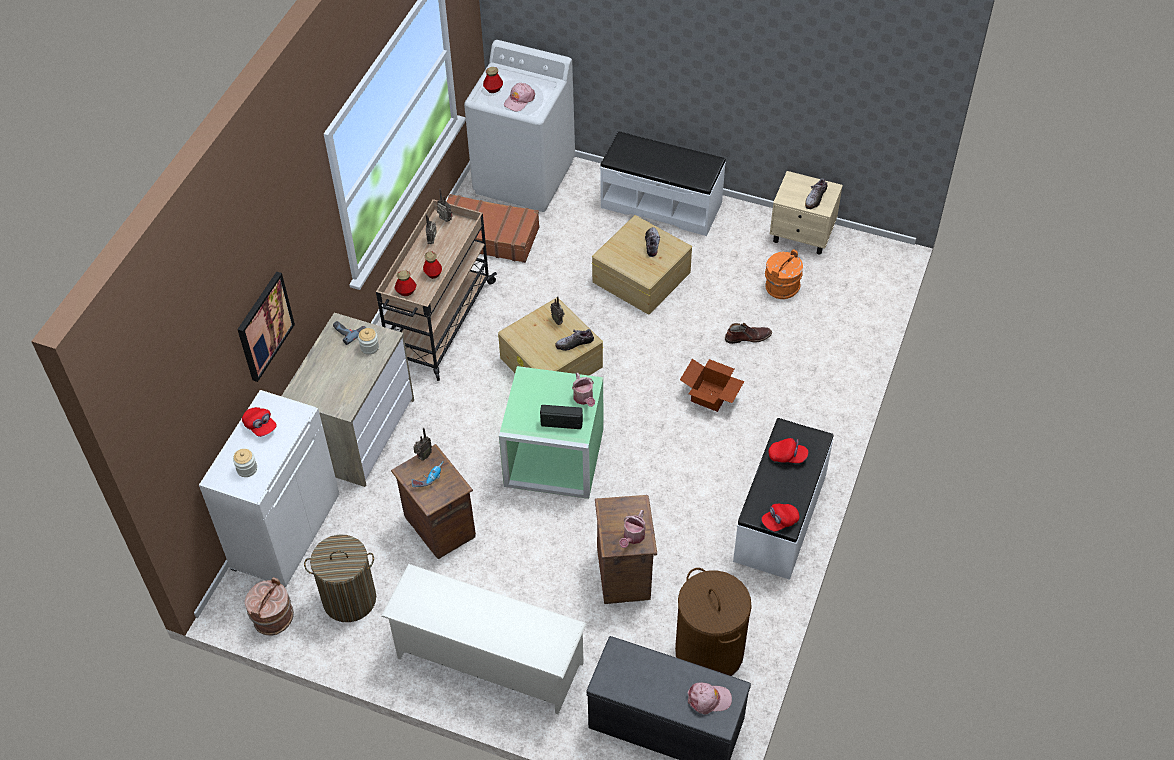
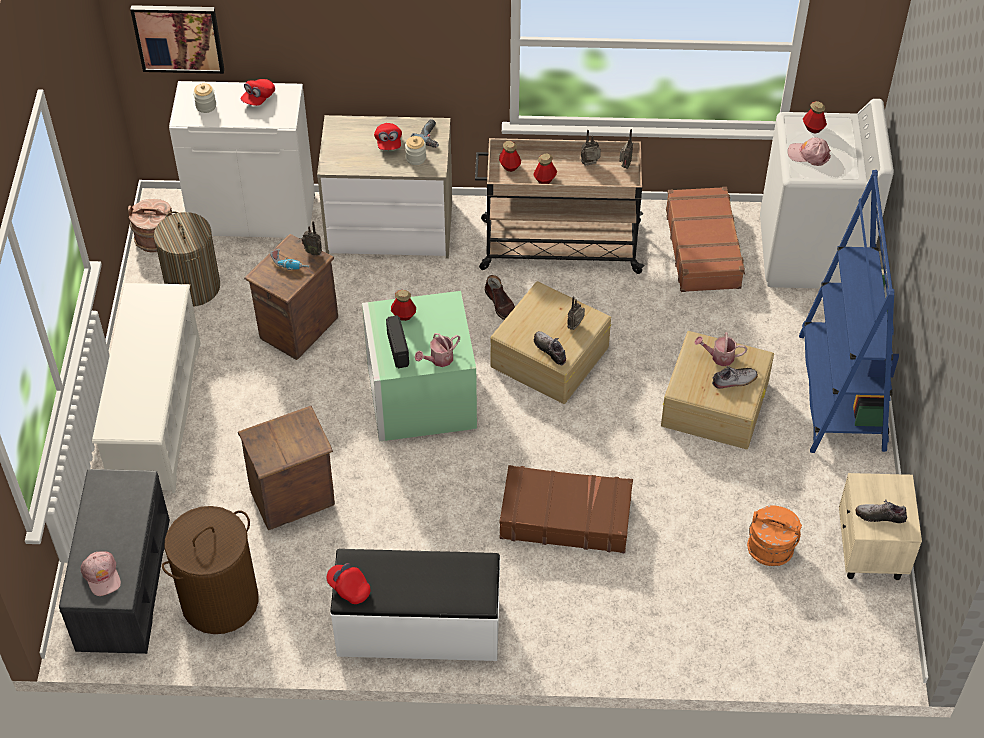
camera: 70 degrees right, 0 degrees up
(264, 326) = (334, 37): picture -> picture (178, 38)
(526, 410) = (403, 315): none -> bottle
(632, 537) = (270, 450): watering can -> watering can (719, 357)
(661, 204) = (841, 392): white bench -> blue bookcase
(711, 396) = (565, 517): cardboard box -> brown suitcase
(747, 337) = (672, 532): brown boot -> brown boot (501, 304)
(787, 456) = (443, 575): red cap -> red cap (388, 143)

